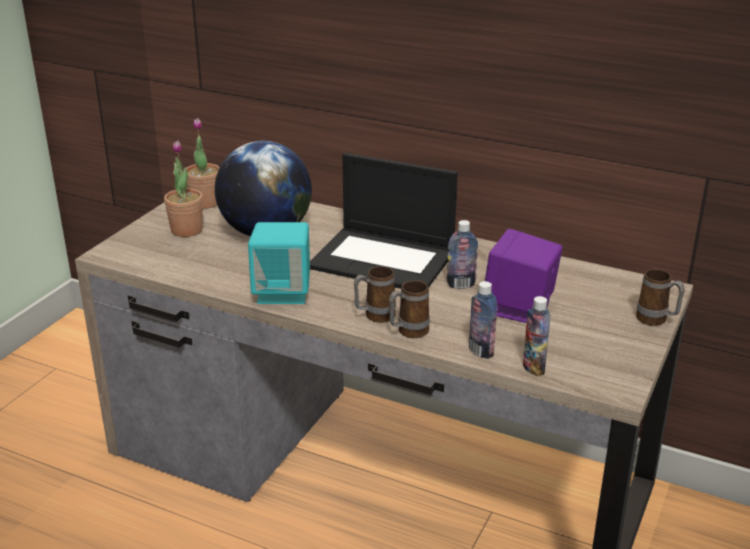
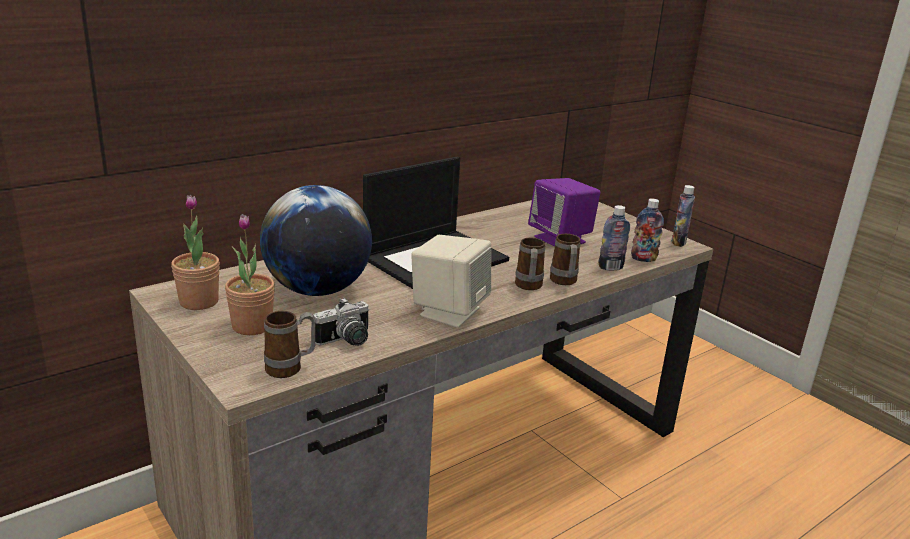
camera: 65 degrees left, 5 degrees down
(194, 267) = (346, 341): none -> camera
(283, 293) = (449, 311): turquoise speaker -> beige speaker
(461, 284) = (507, 246): bottle -> bottle (678, 242)
(656, 321) = (609, 212): mug -> mug (291, 368)

